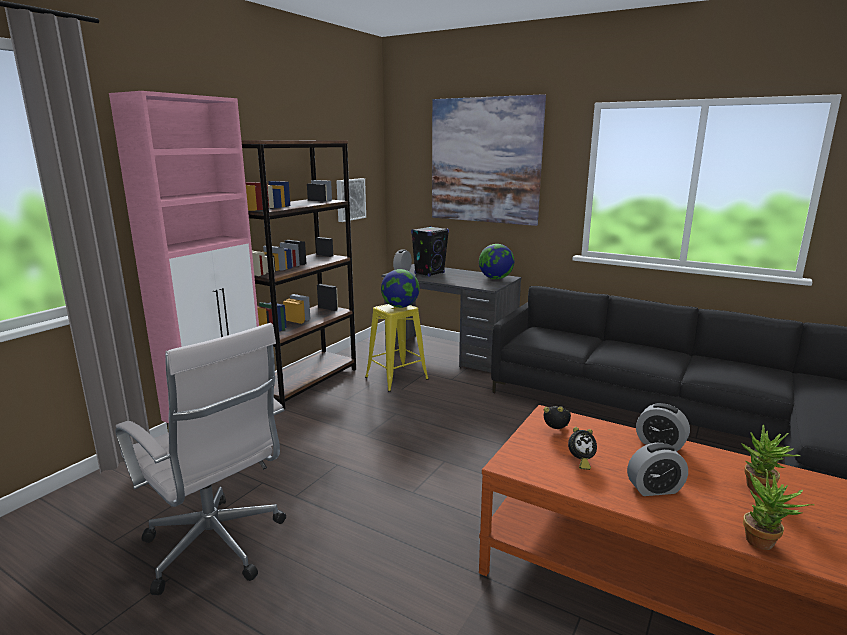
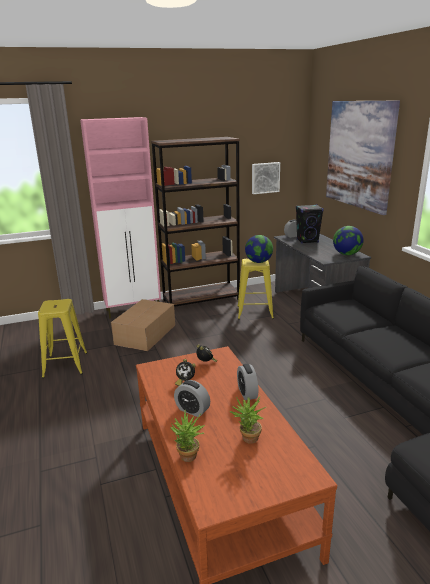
camera: 40 degrees right, 5 degrees up
(217, 548) = (65, 365): white office chair -> yellow stool
(292, 450) = (146, 334): none -> cardboard box

